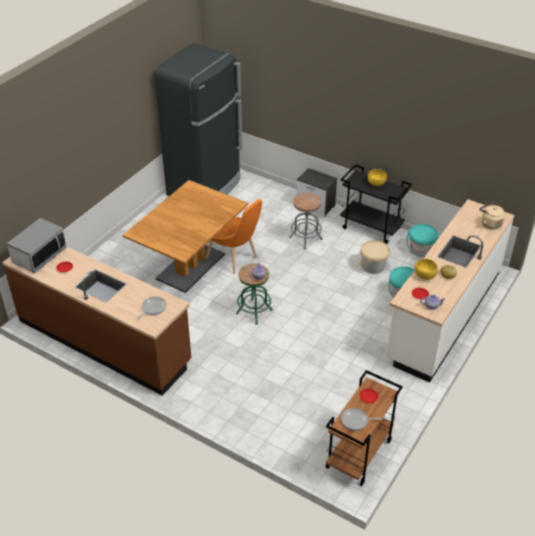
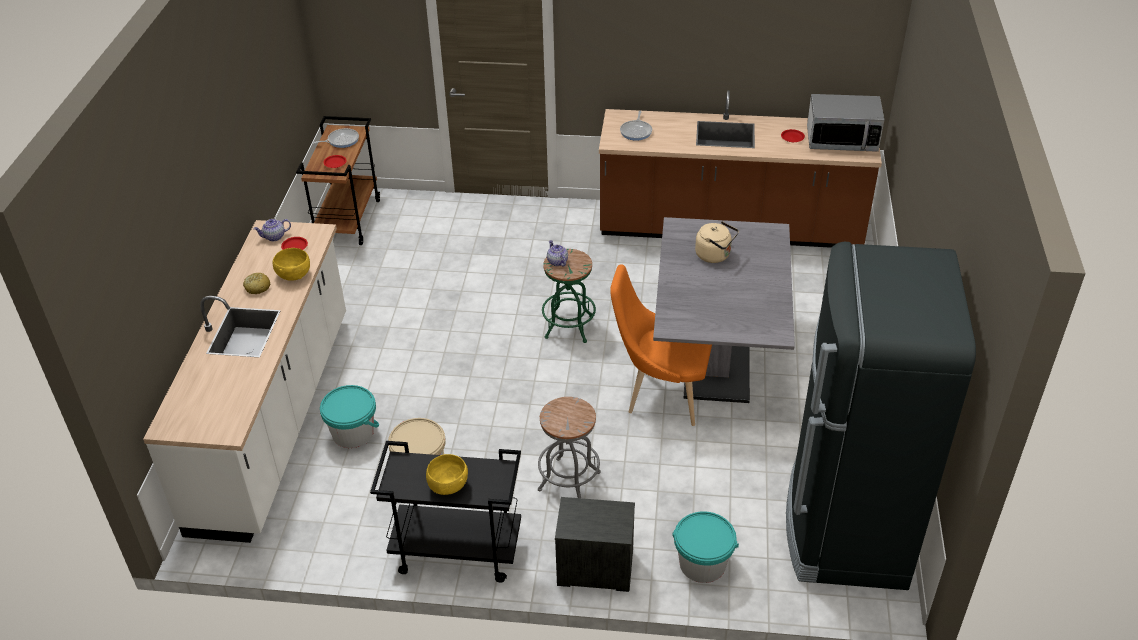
camera: 155 degrees right, 0 degrees up
(39, 256) = (842, 140): microwave -> microwave turned 90 degrees counterclockwise
(190, 266) = (717, 359): brown dining table -> grey dining table
(421, 250) = (342, 536): turquoise bucket -> turquoise bucket (702, 564)
(490, 223) = (192, 402): beige kettle -> beige kettle (715, 255)

